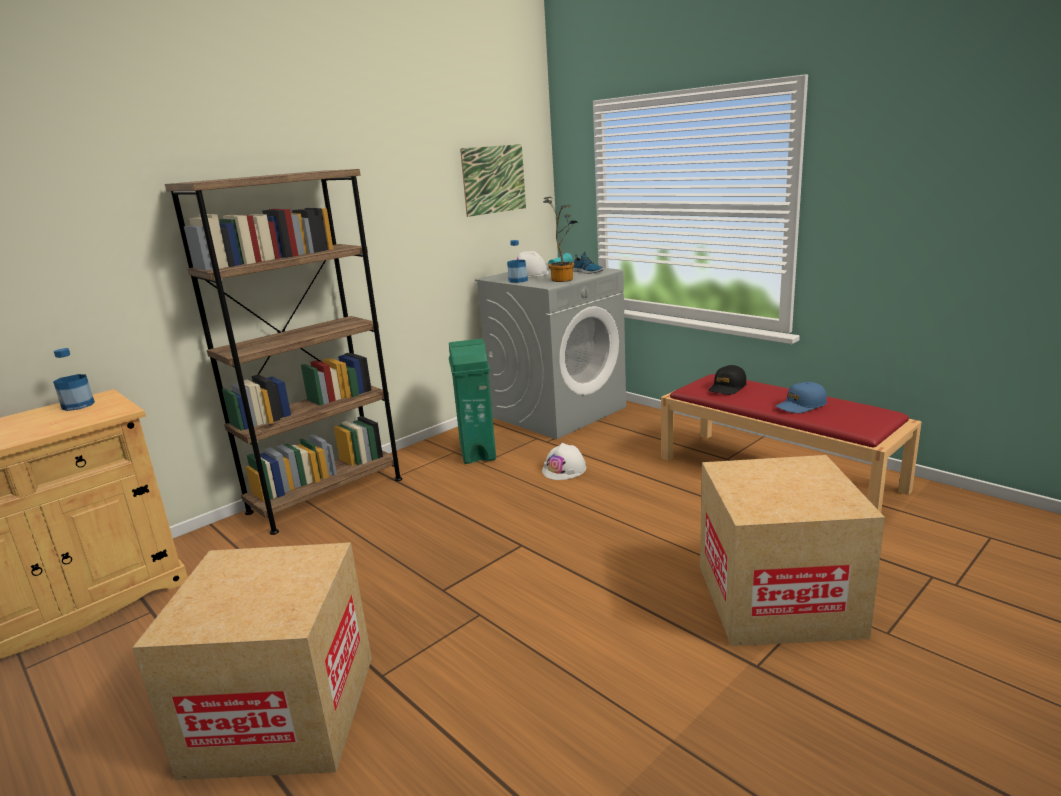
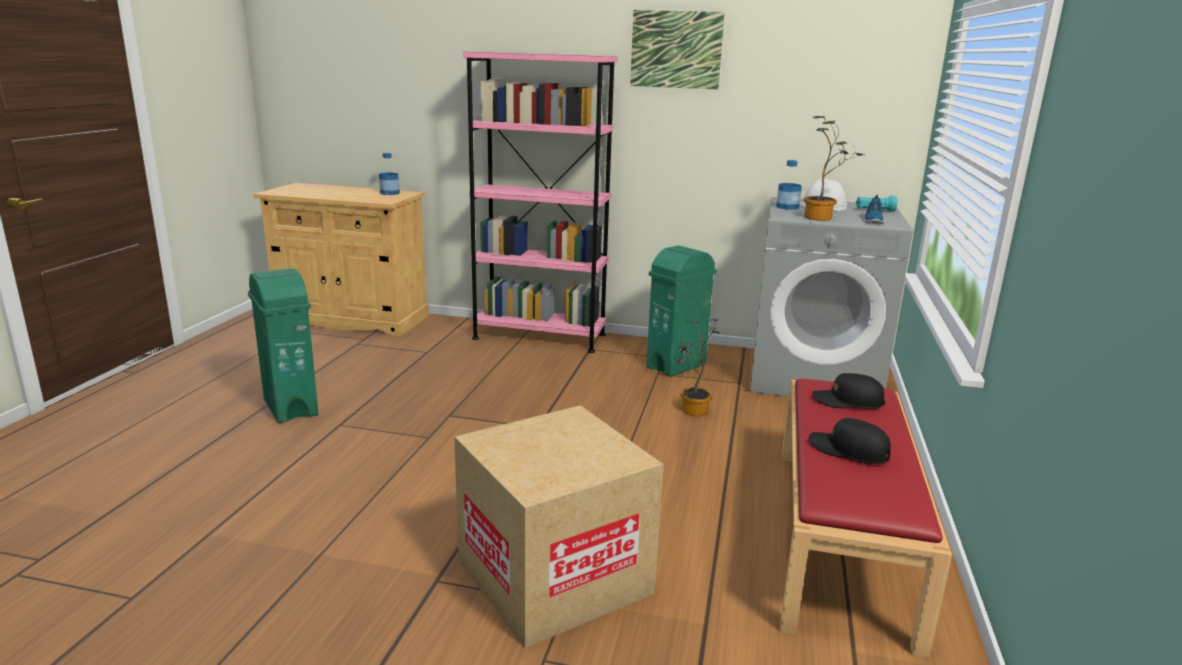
camera: 55 degrees right, 0 degrees up
(283, 713) = (291, 407): cardboard box -> green trash can
(326, 495) = (539, 336): brown bookcase -> pink bookcase
(494, 179) = (829, 90): picture -> picture (676, 49)
(564, 469) = (691, 411): white hard hat -> potted plant
(801, 406) = (848, 450): blue cap -> black cap

